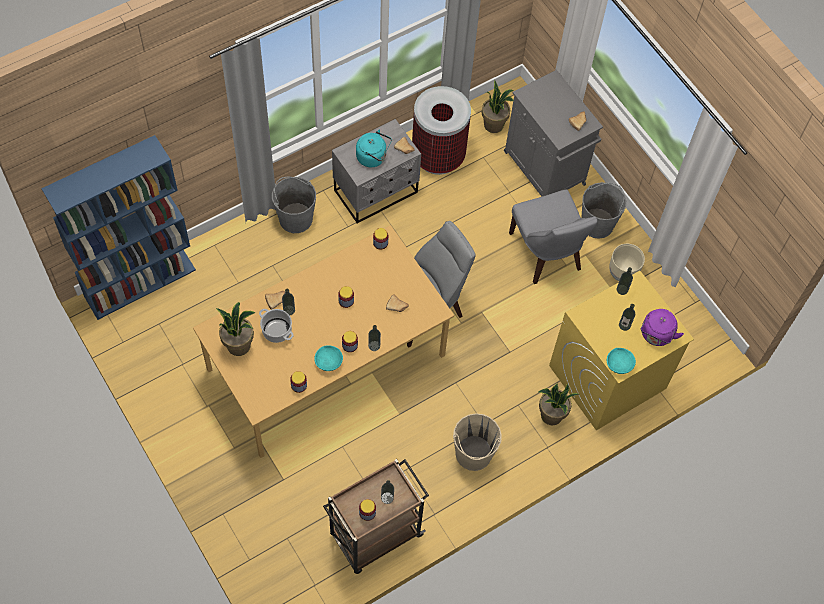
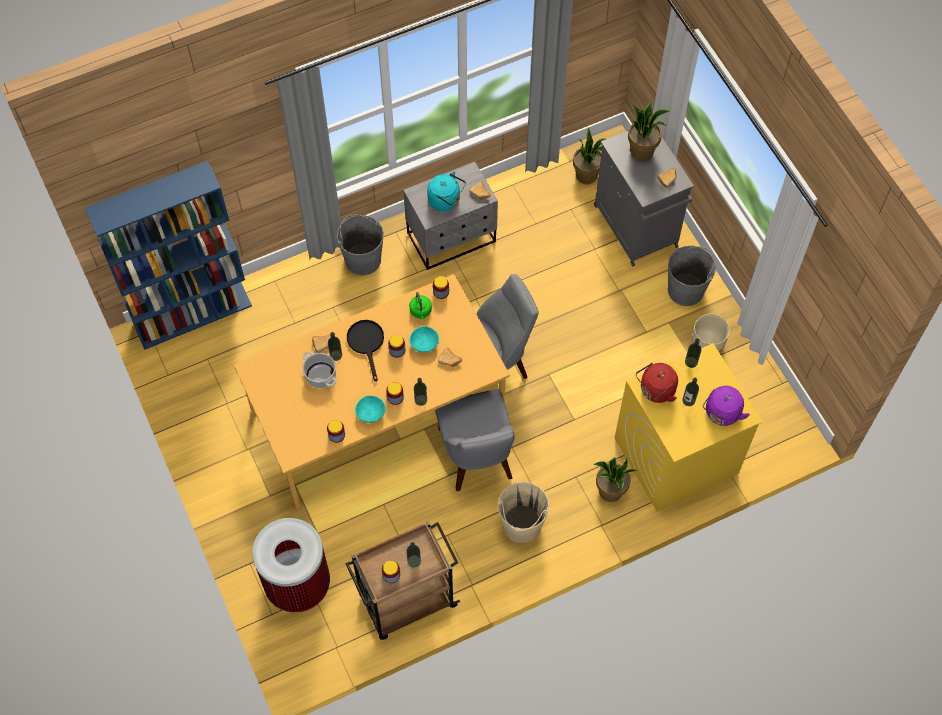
camera: 10 degrees right, 0 degrees up
(239, 345) = (279, 387): potted plant -> potted plant (642, 151)
(317, 297) = (367, 343): none -> black frying pan
(364, 263) = (421, 311): none -> green kettle
(438, 156) = (522, 204): trash can -> trash can (298, 584)
(546, 254) = (626, 318): grey chair -> grey chair (476, 457)
(593, 319) = (655, 391): none -> red kettle
(619, 364) = (678, 442): turquoise bowl -> turquoise bowl (425, 344)

